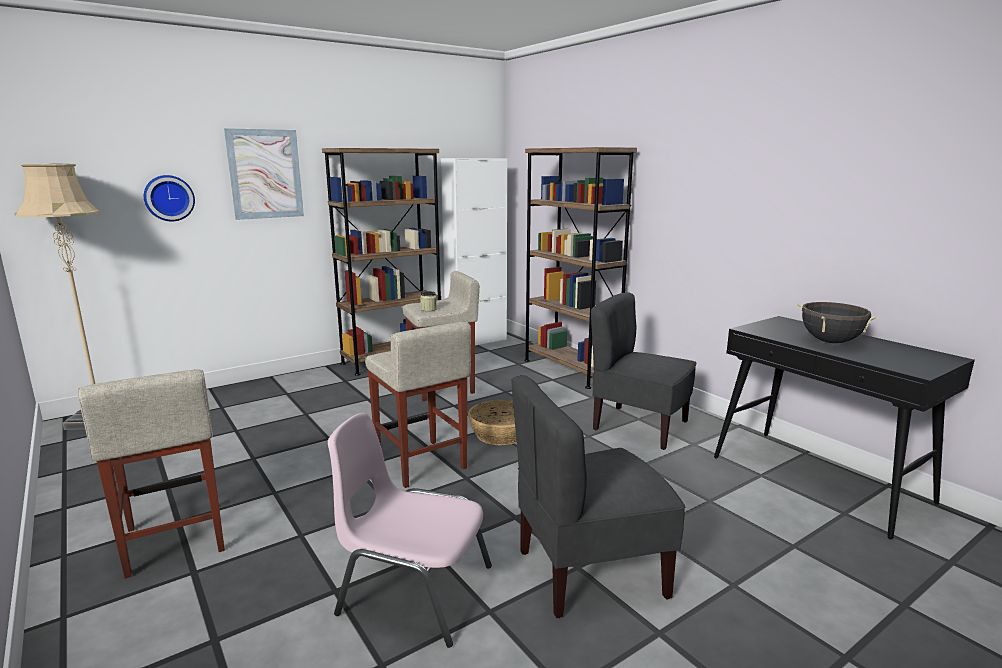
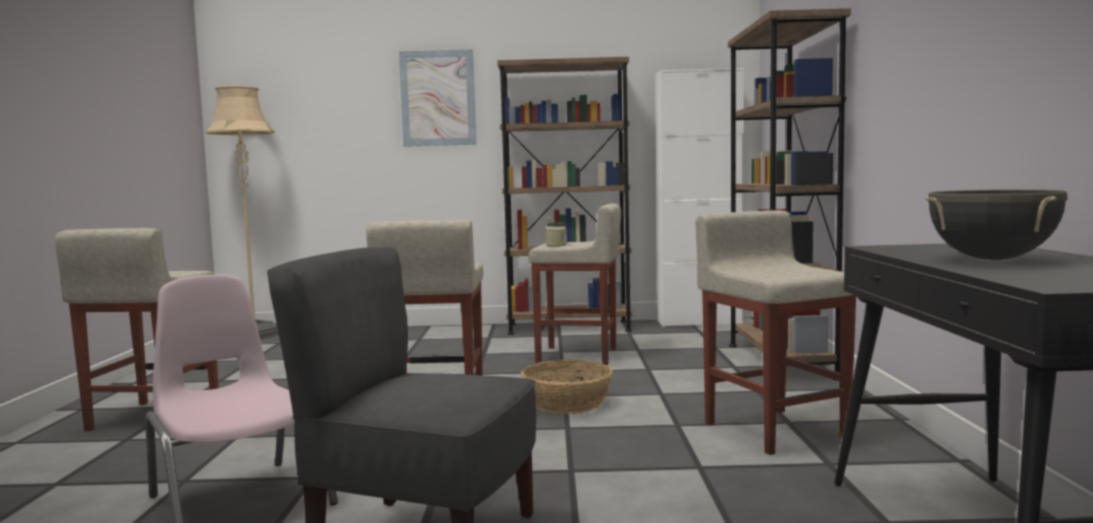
camera: 35 degrees right, 10 degrees down
(169, 198) = (343, 123): wall clock -> none
(639, 426) = (774, 430): grey chair -> beige stool

